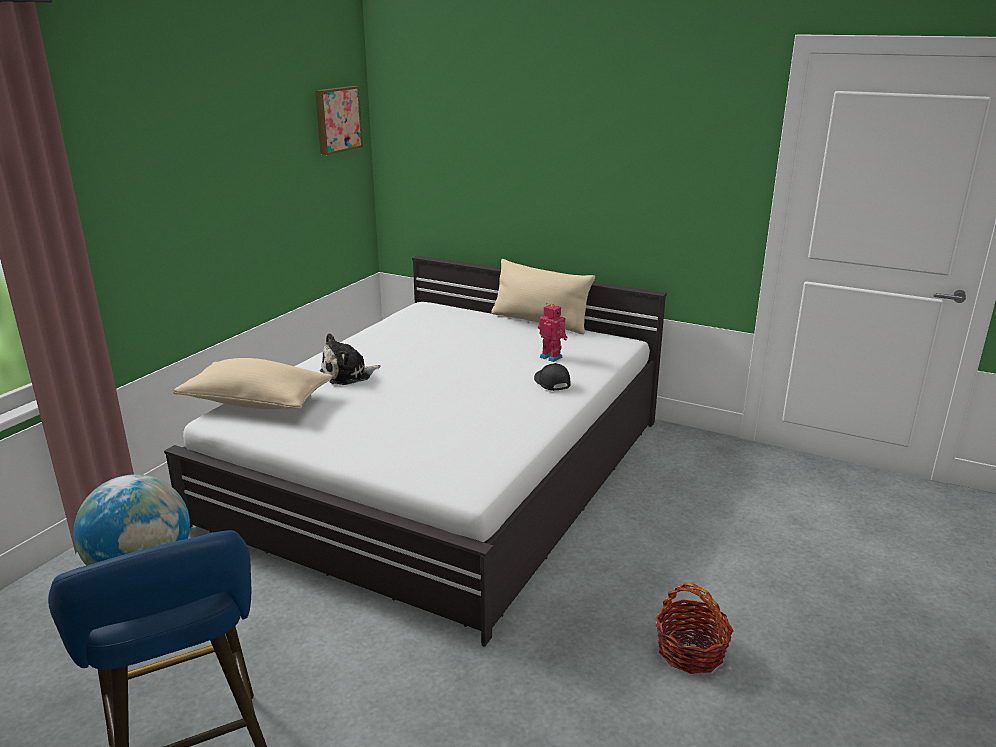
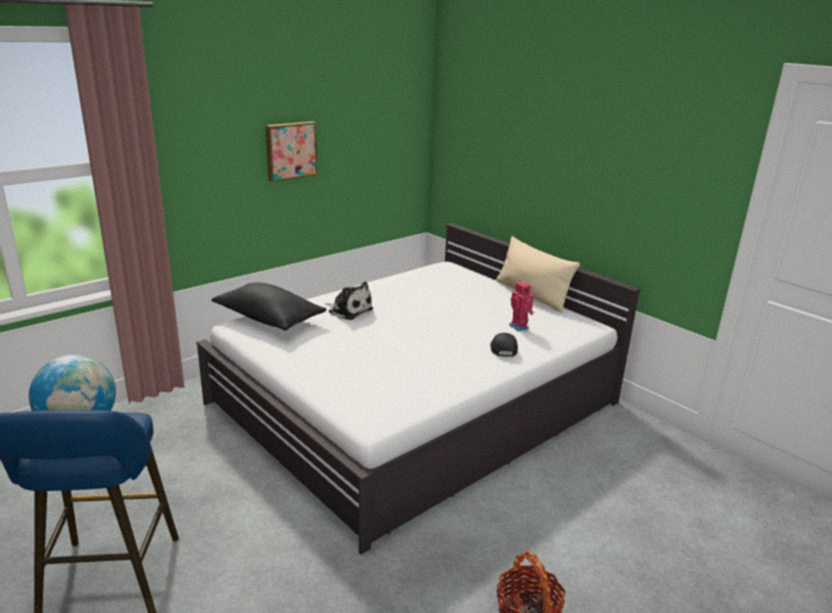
camera: 20 degrees right, 0 degrees up
(257, 402) = (269, 319): beige pillow -> black pillow
(337, 119) = (399, 106): picture -> picture (290, 150)
(348, 374) = (349, 310): plush toy -> plush toy turned 135 degrees counterclockwise

